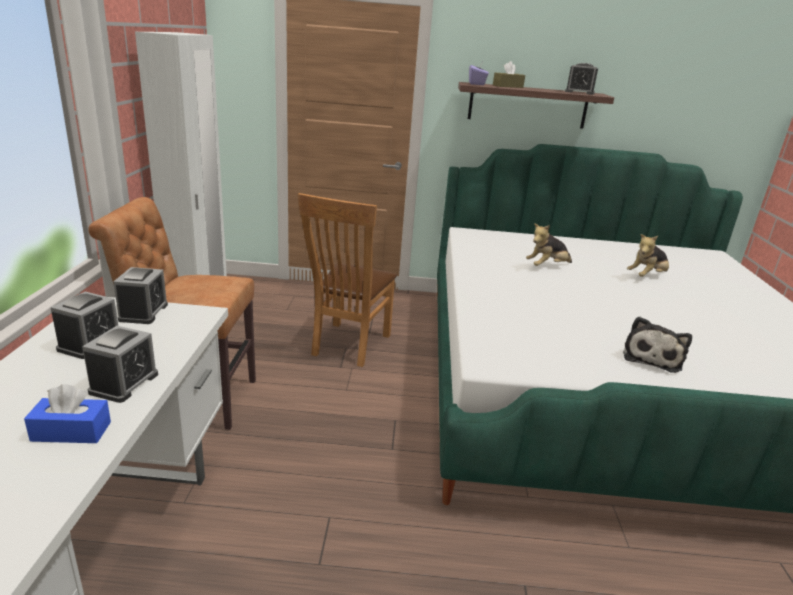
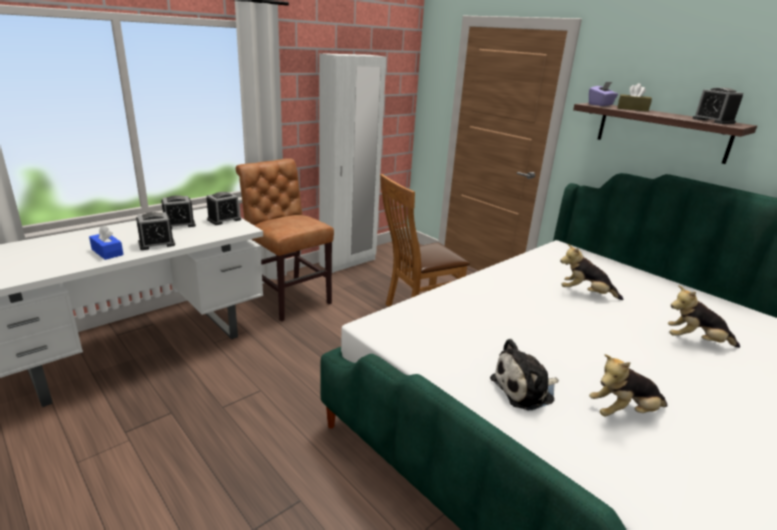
camera: 45 degrees right, 0 degrees up
(707, 342) = (624, 412): none -> plush toy

